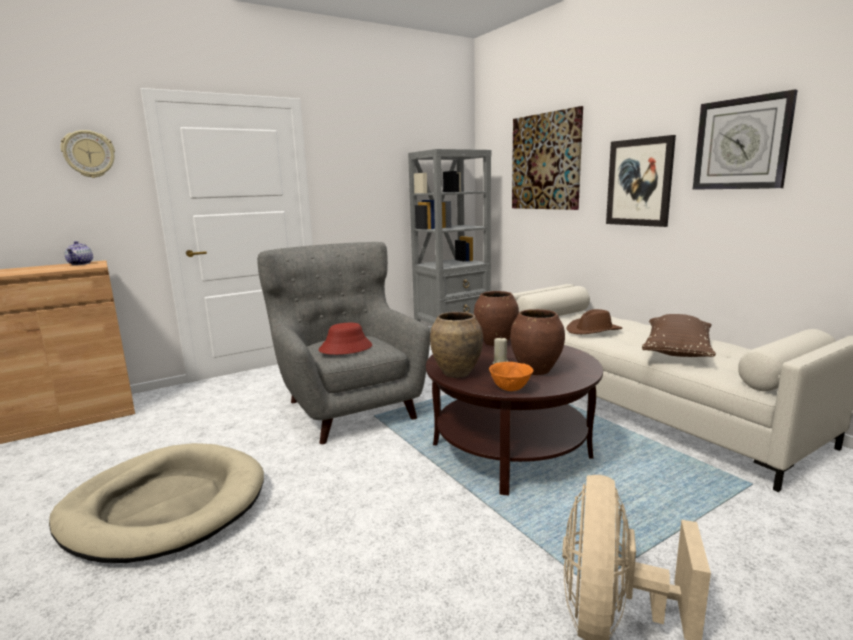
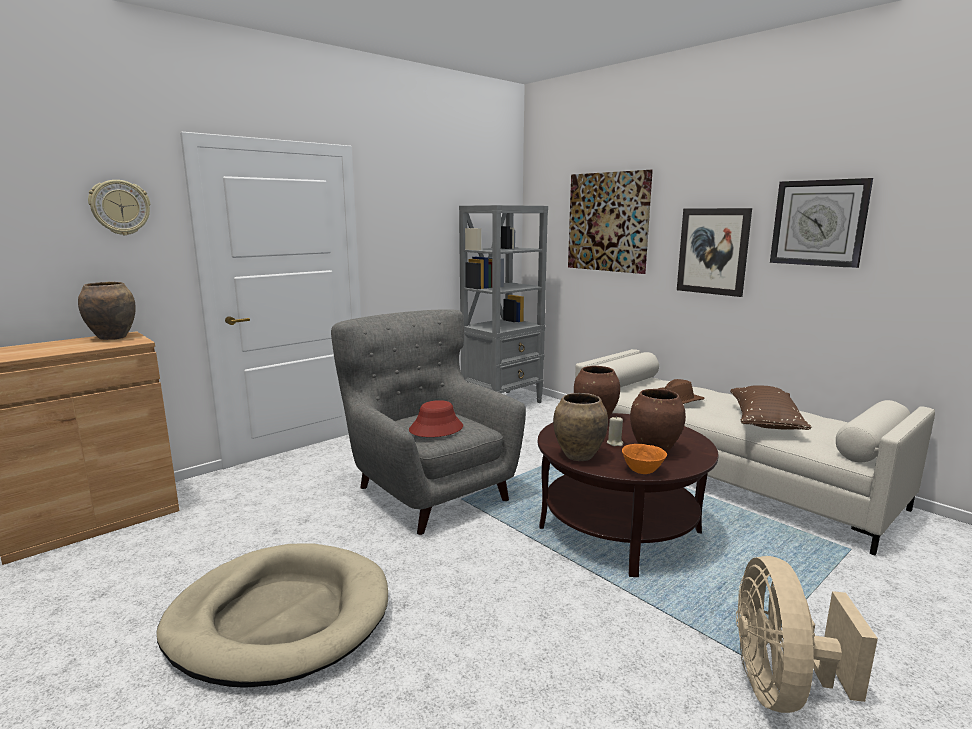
camera: 10 degrees left, 0 degrees up
(81, 264) = (113, 337): teapot -> brown vase

